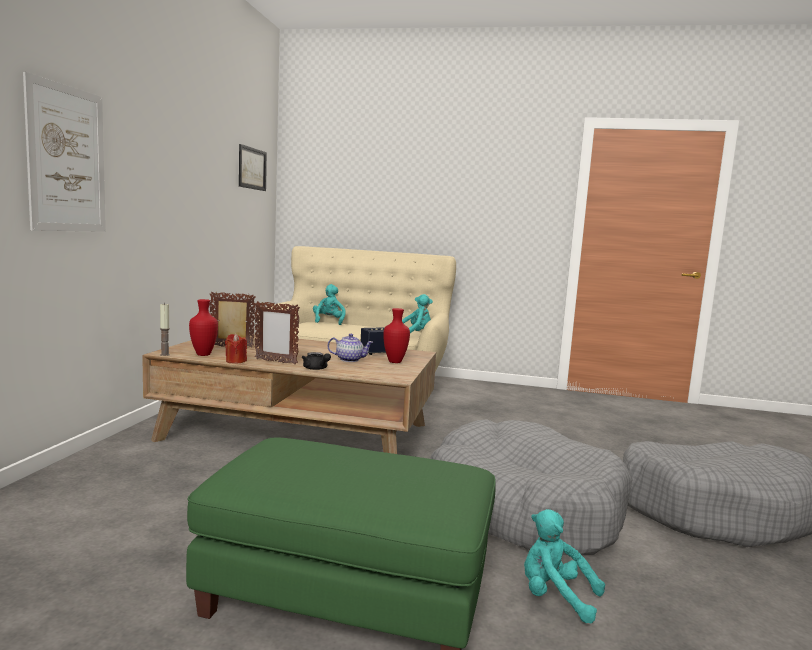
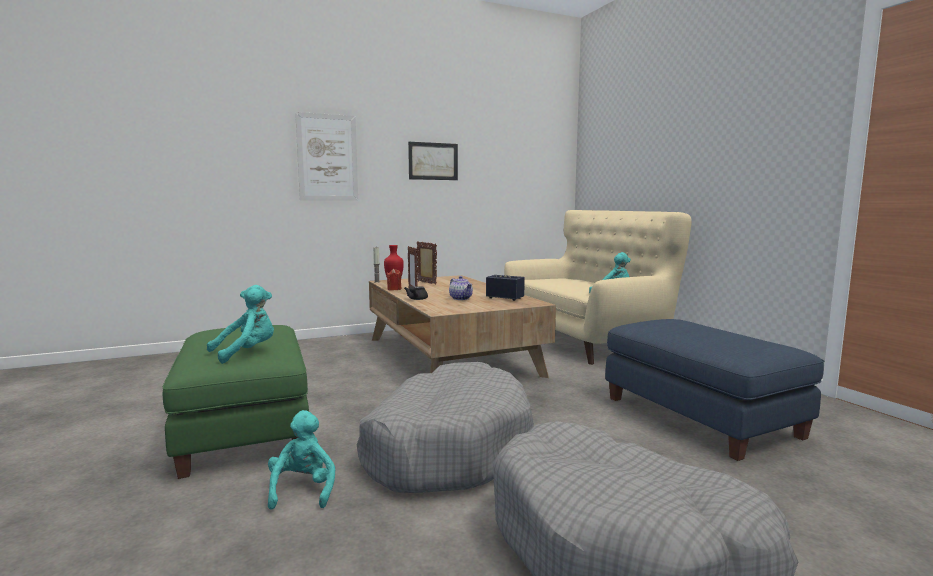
camera: 55 degrees right, 0 degrees up
(252, 168) = (534, 146): picture -> picture (433, 161)
(328, 321) = (579, 279): turquoise plush toy -> turquoise plush toy (247, 352)
(394, 362) = (485, 304): red vase -> none
(556, 422) = (698, 416): none -> blue ottoman

